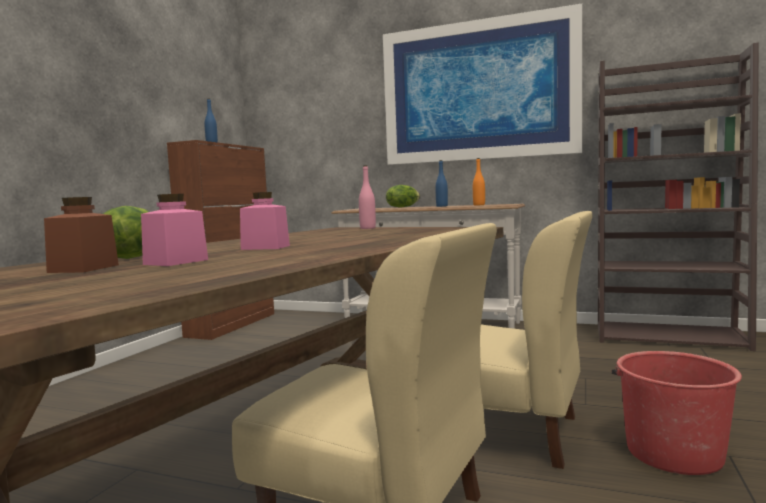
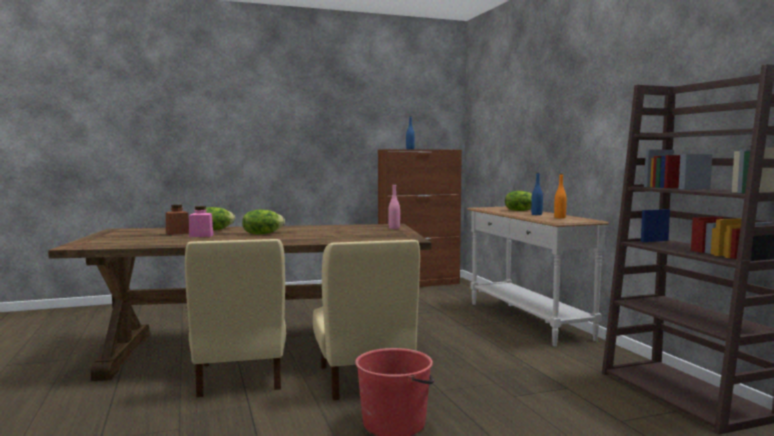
camera: 50 degrees right, 0 degrees up
(265, 247) = (262, 234): pink jar -> lettuce
(478, 91) = (588, 106): picture -> none

